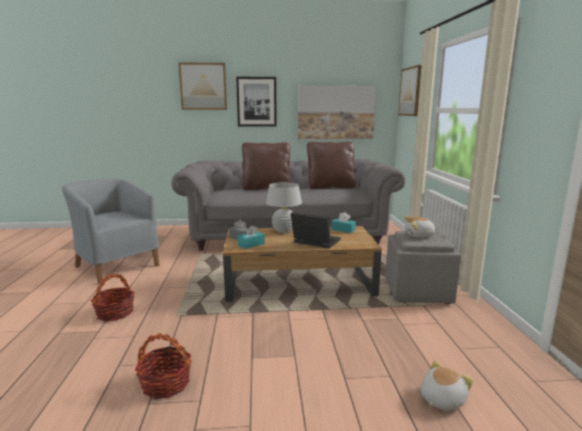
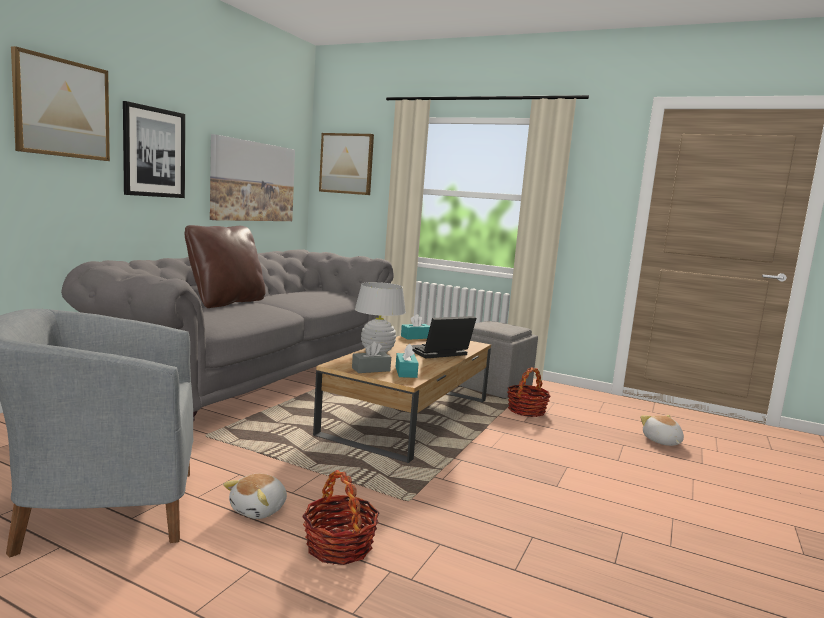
camera: 60 degrees left, 5 degrees down
(165, 383) = (579, 544): basket -> basket (526, 410)
(330, 187) = (294, 291): brown pillow -> none
(419, 235) = (494, 326): plush toy -> plush toy (259, 510)

